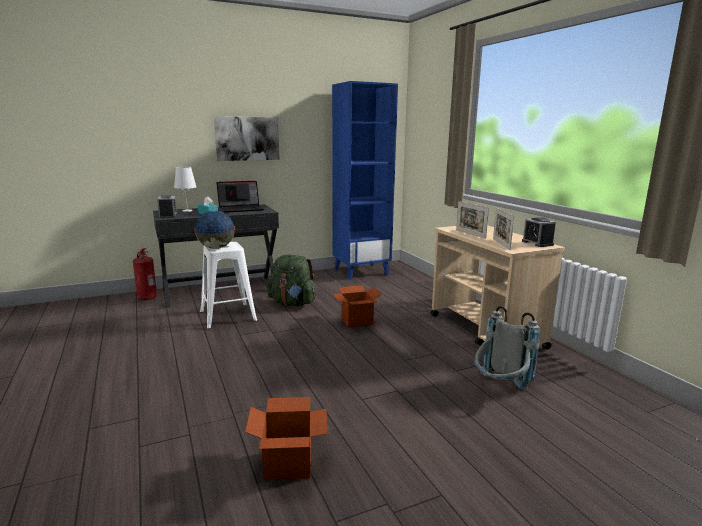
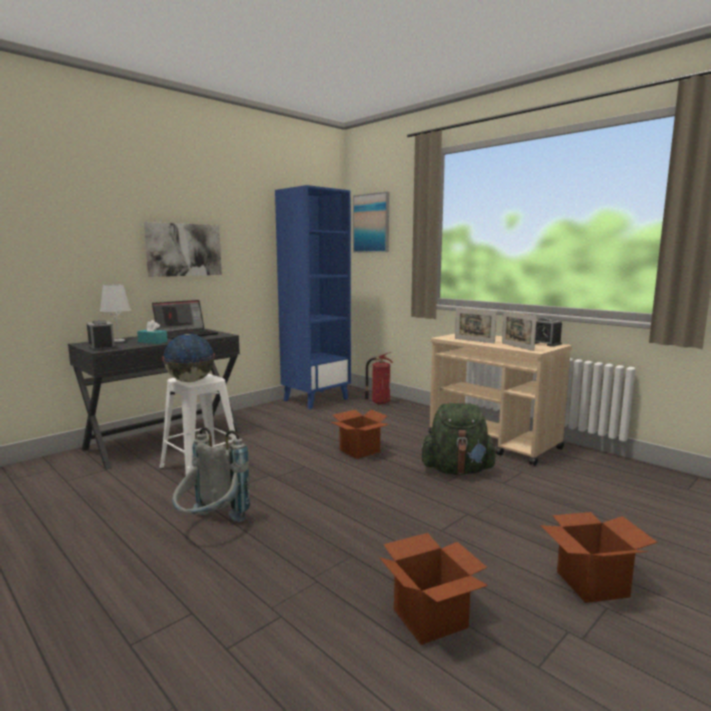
camera: 20 degrees left, 5 degrees down
(147, 298) = (67, 462): fire extinguisher -> fire extinguisher (379, 402)
(292, 303) = (269, 442): green backpack -> green backpack (457, 470)
(424, 113) = (371, 223): none -> picture
(449, 473) = (592, 584): none -> cardboard box
(499, 390) = (558, 494): grey backpack -> grey backpack (210, 527)

